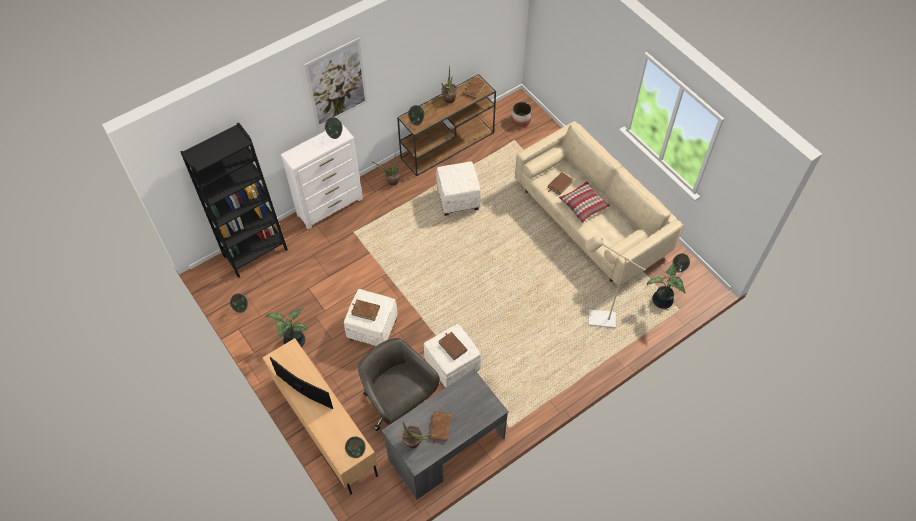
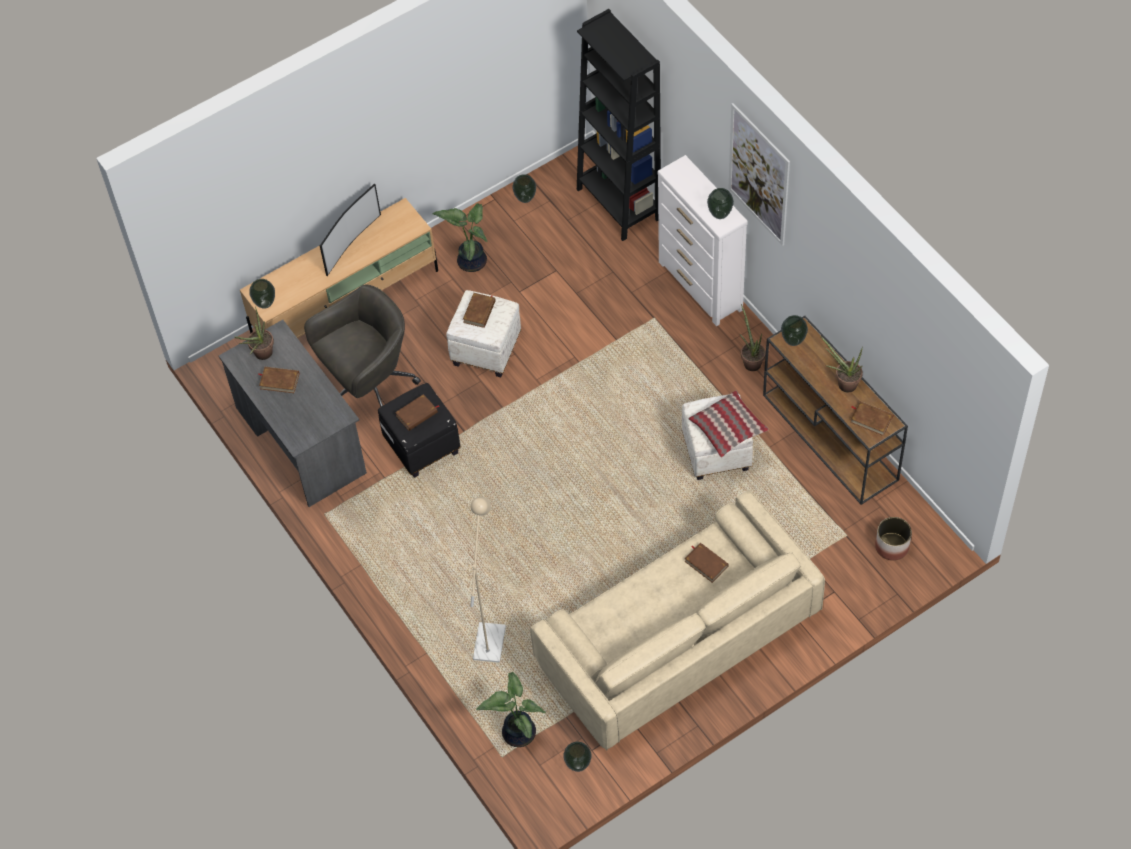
camera: 95 degrees right, 0 degrees up
(452, 367) = (421, 446): white ottoman -> black ottoman
(583, 205) = (665, 596): pillow -> pillow (728, 429)

